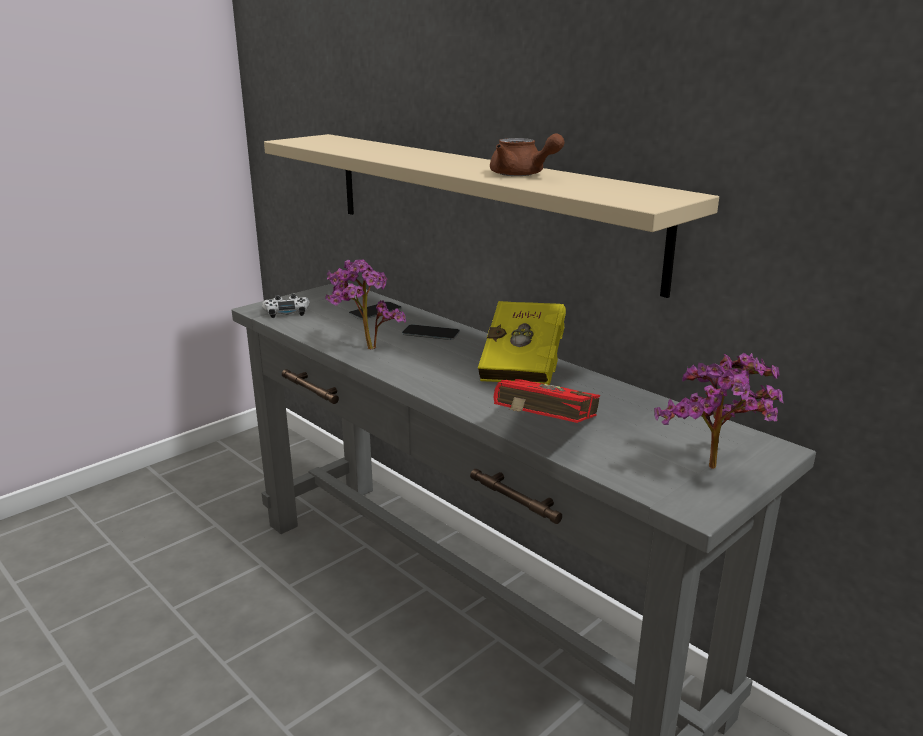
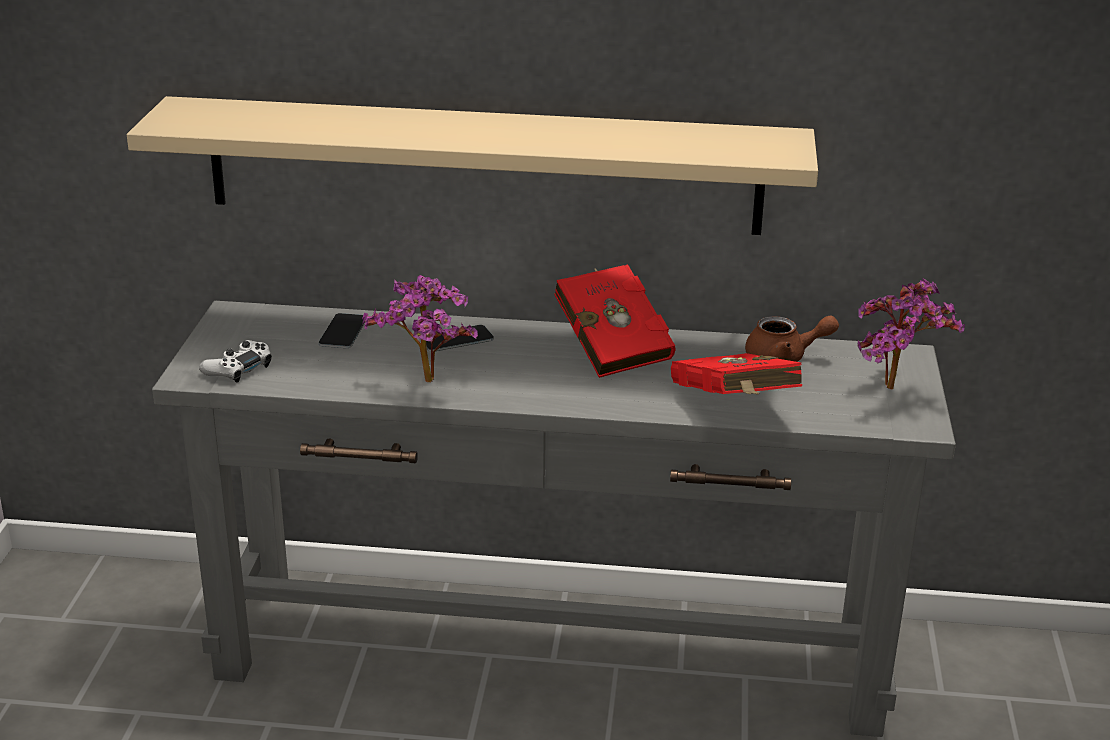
camera: 40 degrees left, 5 degrees up
(522, 175) = (598, 136): brown teapot -> brown teapot (784, 358)
(524, 366) = (612, 346): yellow book -> red book

